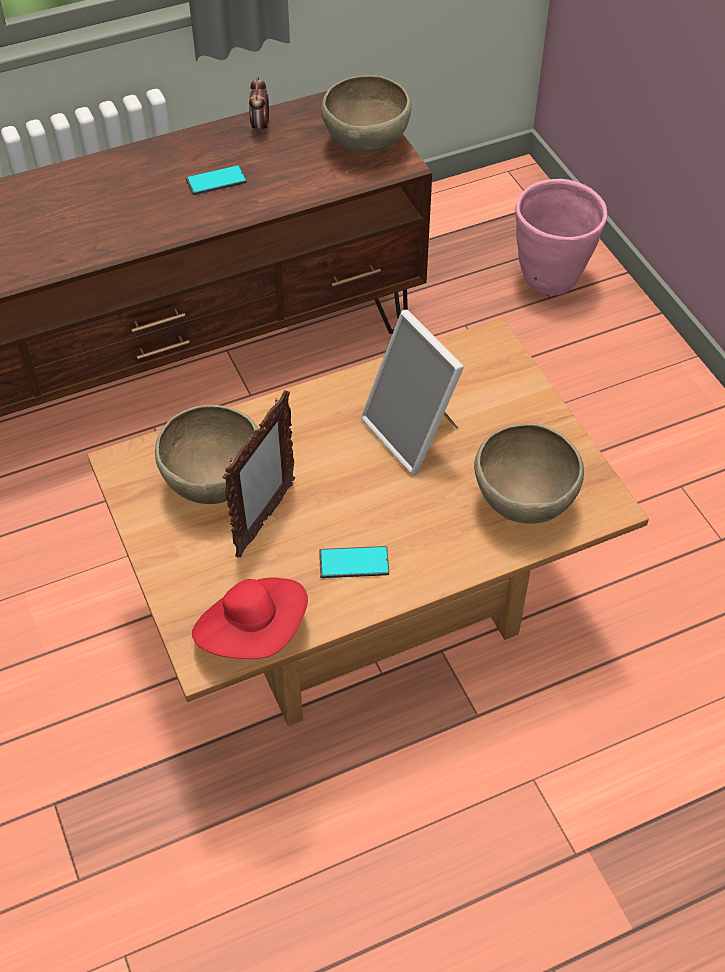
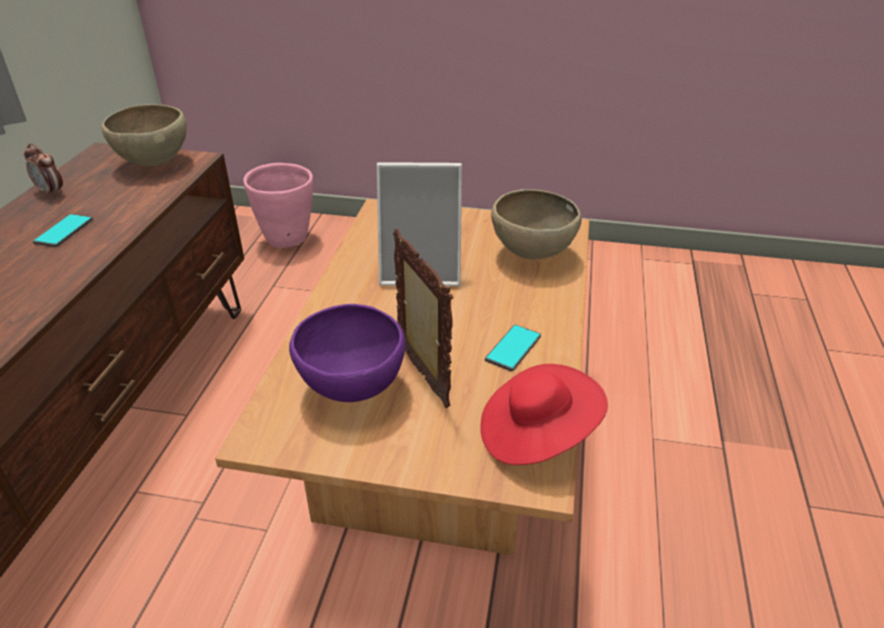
camera: 55 degrees left, 15 degrees down
(213, 484) = (351, 389): brown bowl -> purple bowl

